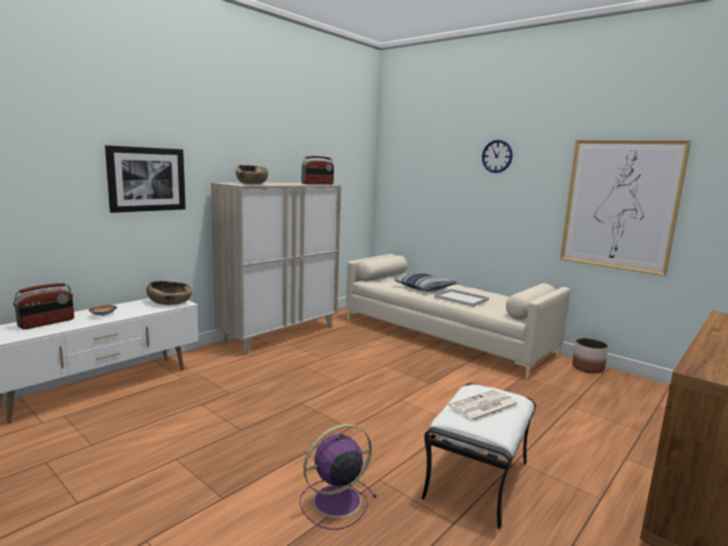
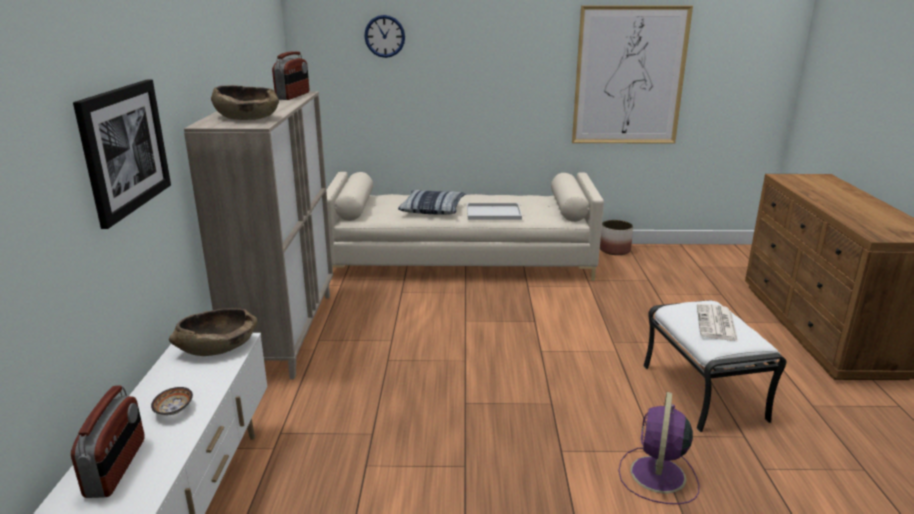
camera: 40 degrees left, 10 degrees up
(497, 156) = (484, 26): wall clock -> wall clock (384, 36)

